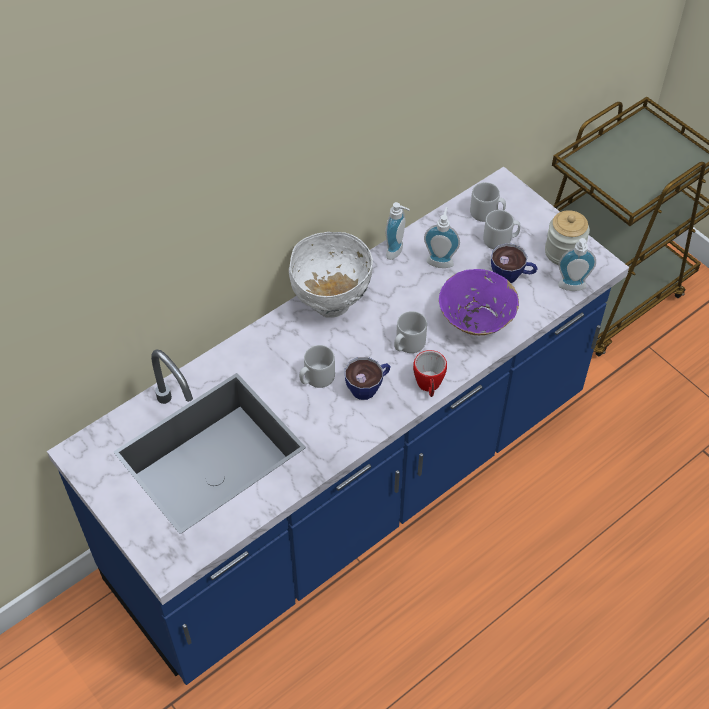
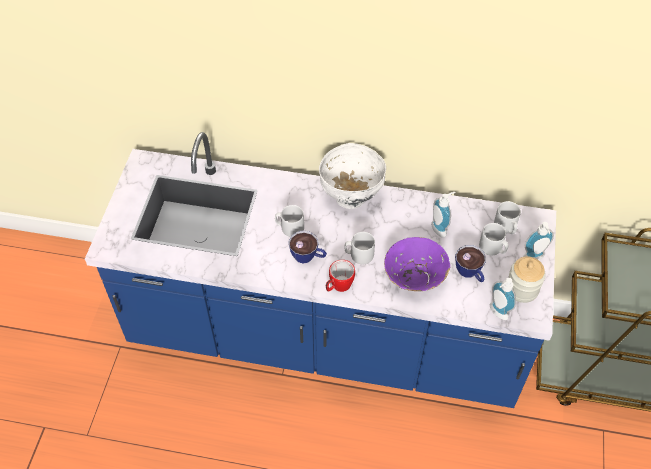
camera: 50 degrees right, 0 degrees up
(397, 251) = (423, 203): soap dispenser -> soap dispenser (534, 259)

